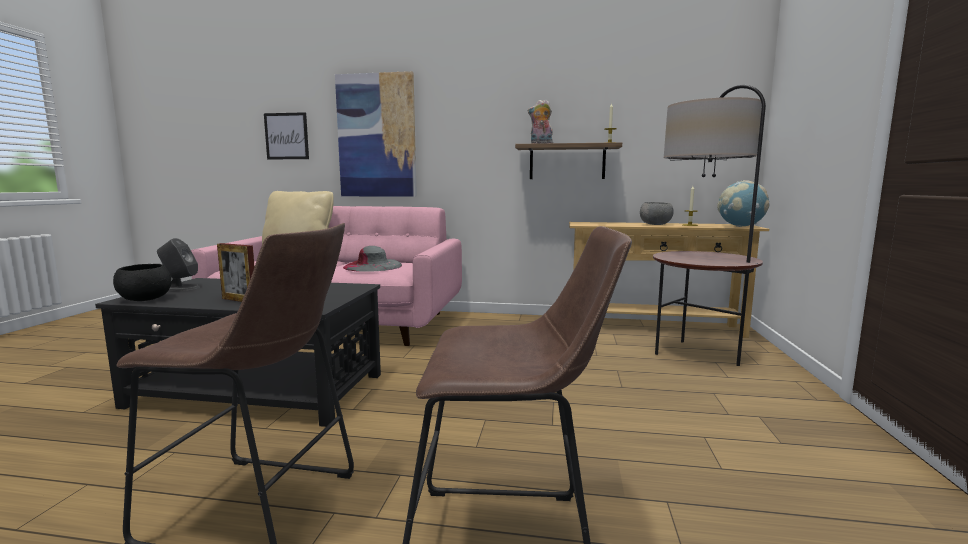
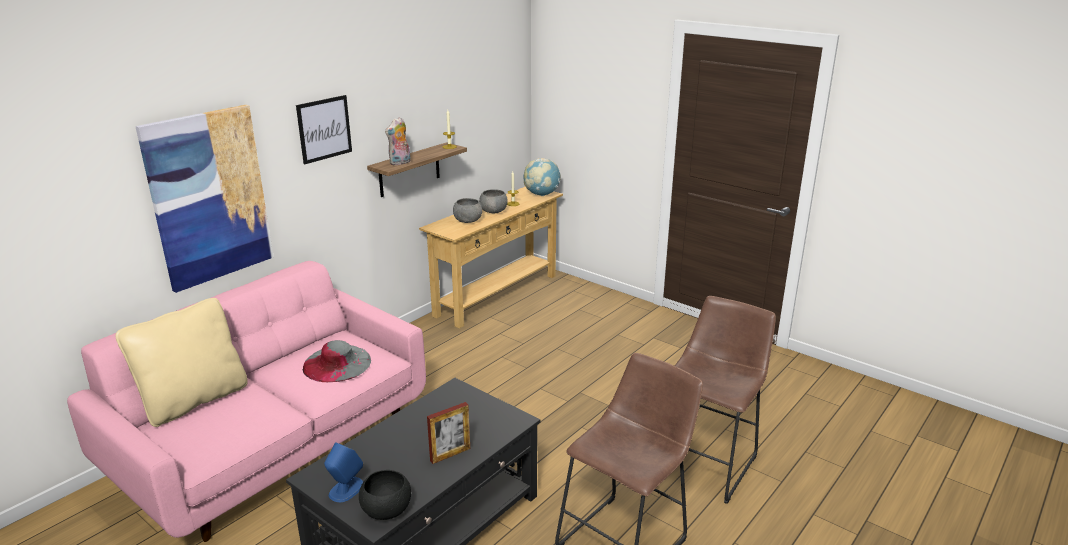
camera: 60 degrees left, 15 degrees up
(180, 288) = (346, 489): grey speaker -> blue speaker
(286, 136) = (61, 236): picture -> picture (324, 129)
(615, 224) = (468, 221): none -> grey bowl
(697, 355) = (563, 308): floor lamp -> none

